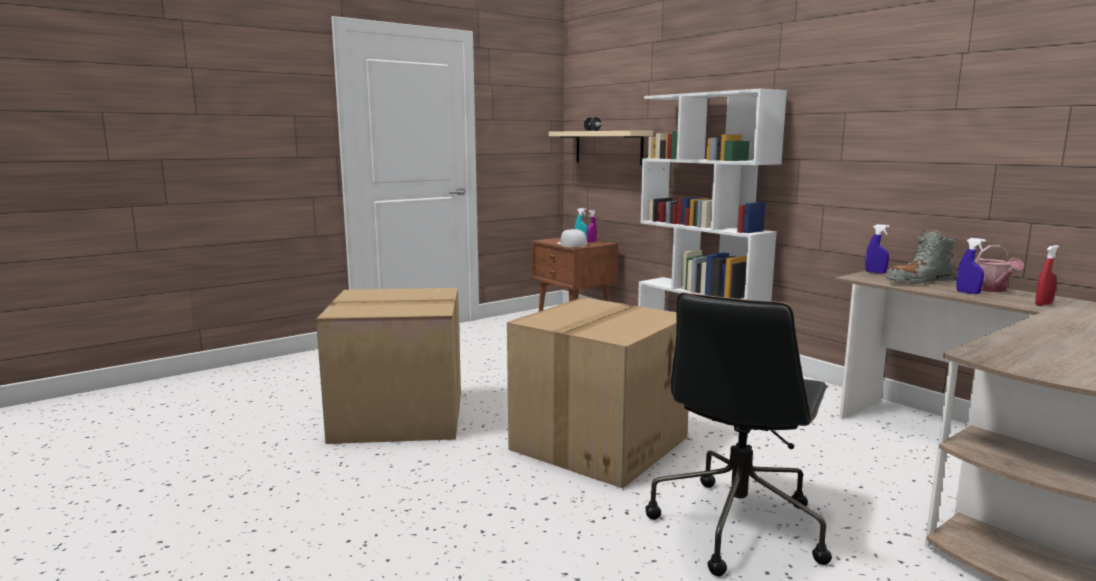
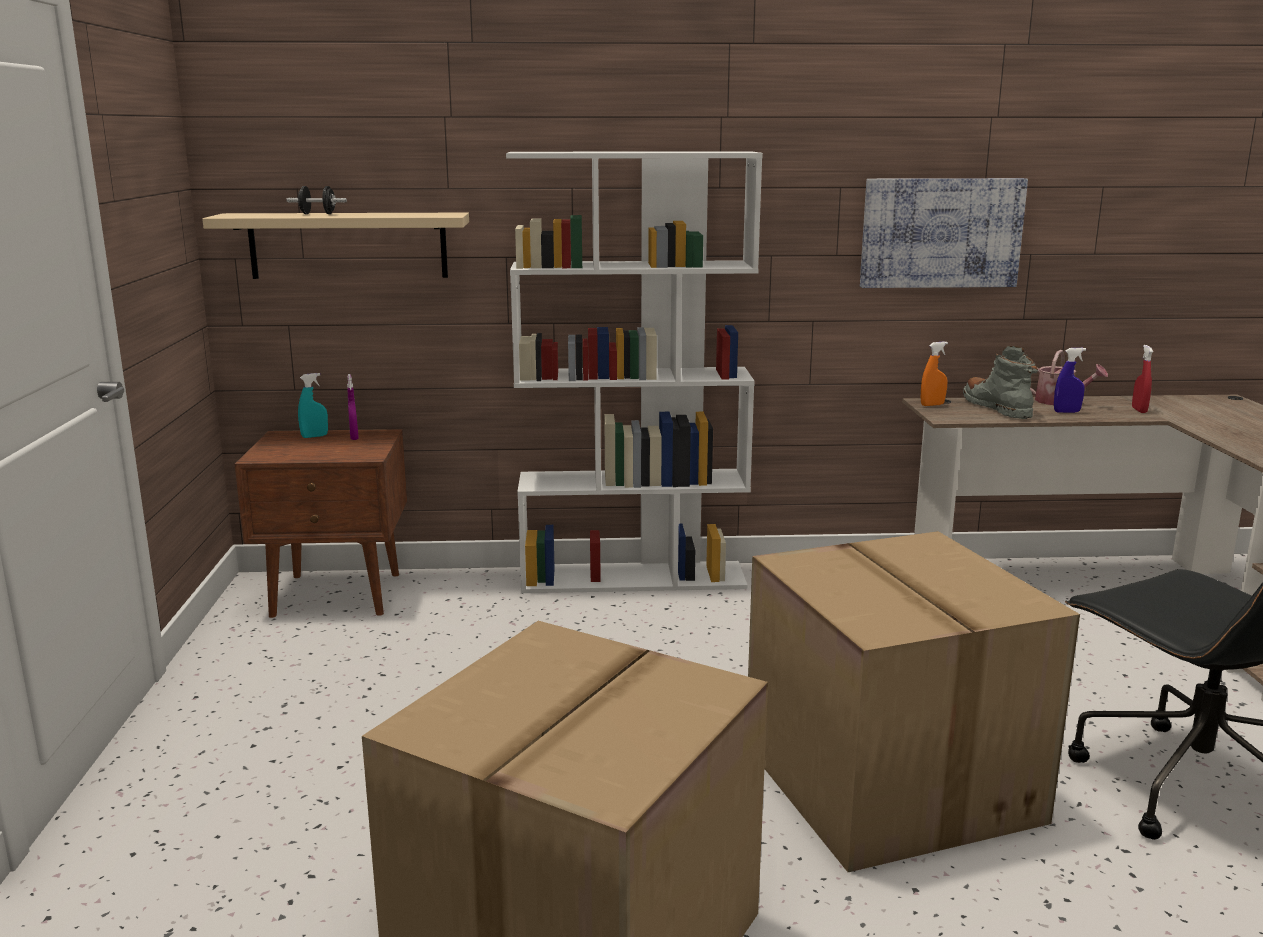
camera: 55 degrees left, 5 degrees up
(571, 244) = (340, 452): white cap -> none
(875, 272) = (932, 405): blue spray bottle -> orange spray bottle
(915, 145) = (941, 233): none -> picture
(918, 282) = (997, 408): grey boot -> grey boot turned 150 degrees clockwise

